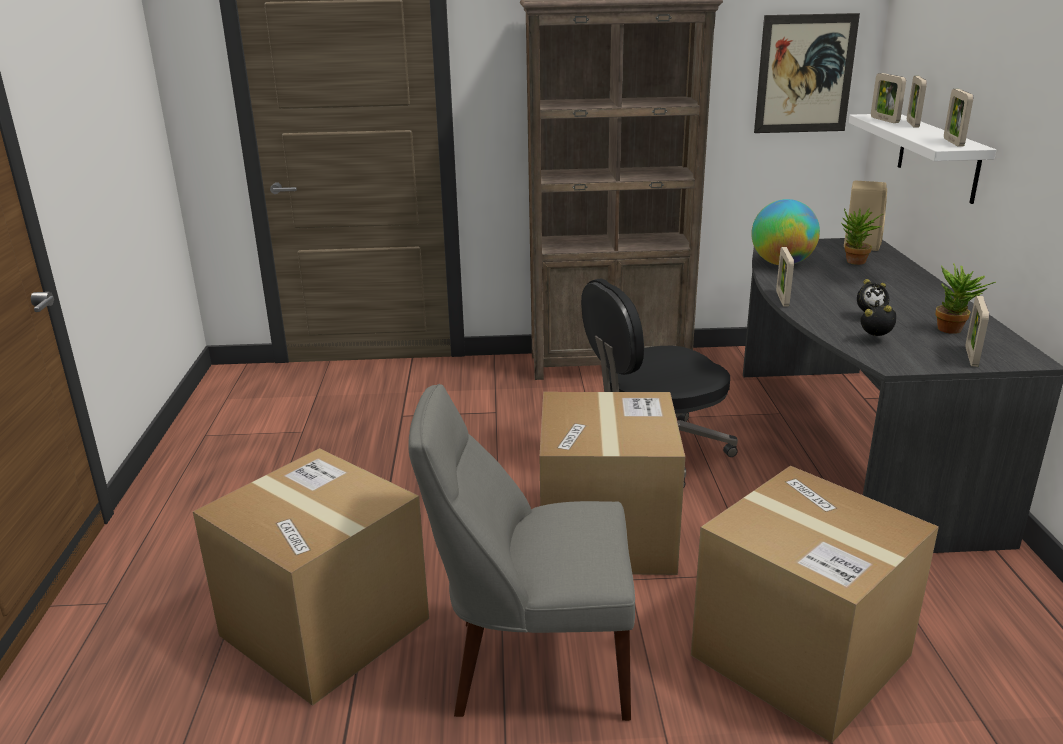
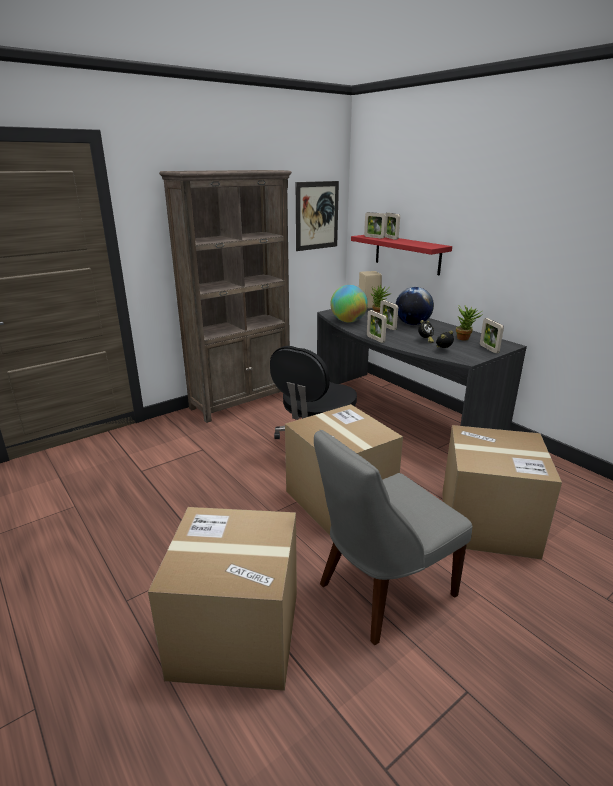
camera: 35 degrees left, 0 degrees up
(892, 288) = (412, 324): none -> globe
(938, 156) = (407, 254): white shelf -> red shelf
(953, 142) = (429, 244): picture frame -> picture frame (387, 327)

